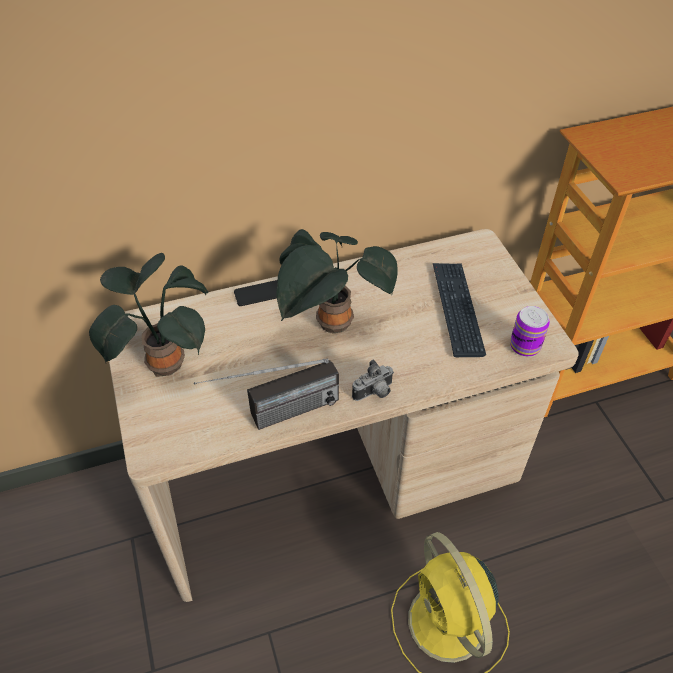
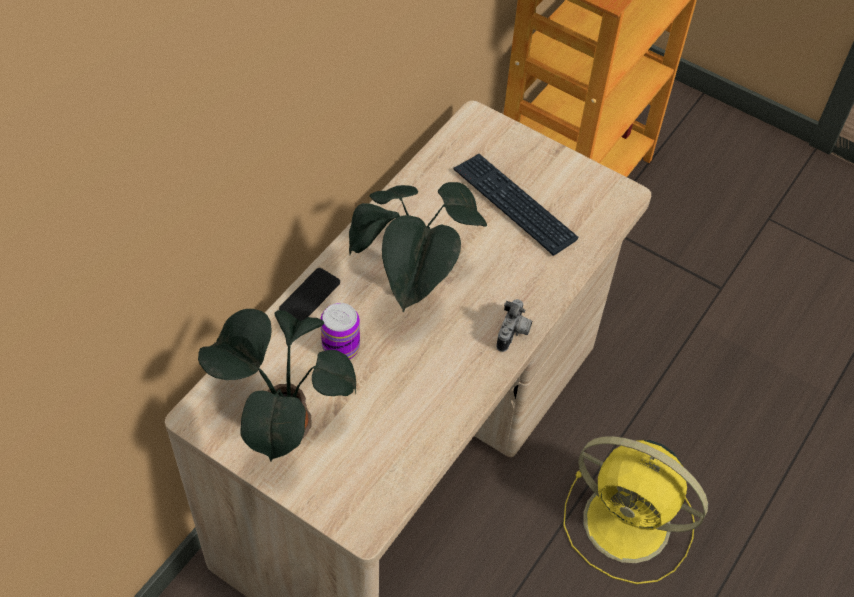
camera: 40 degrees left, 5 degrees up
(274, 417) = (444, 414): radio -> none
(525, 346) = (602, 209): can -> can (341, 347)

